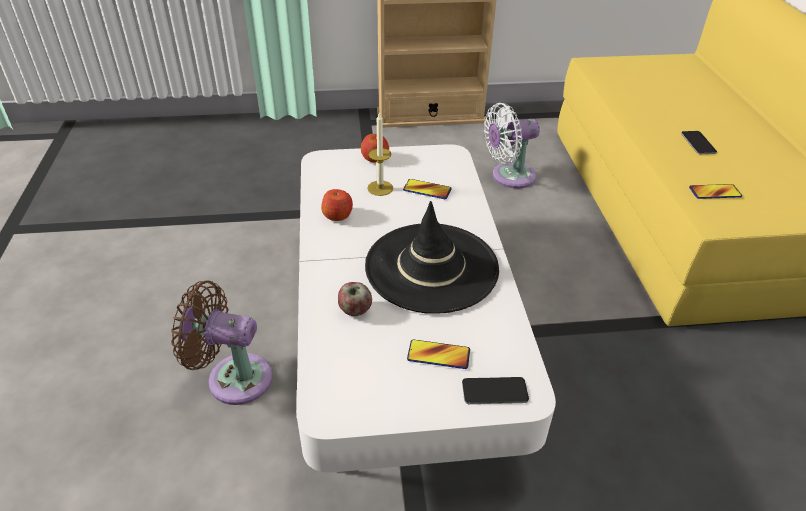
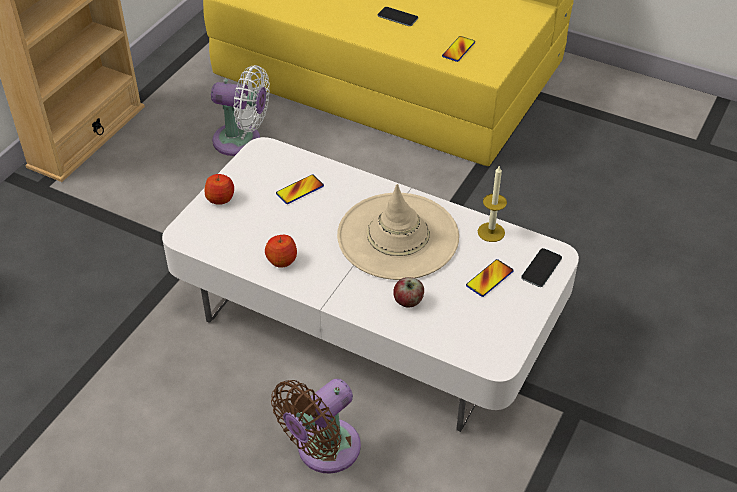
camera: 55 degrees left, 5 degrees up
(380, 188) = (268, 216): candle -> candle (491, 232)
(431, 267) = (398, 236): black hat -> beige hat
(509, 176) = (242, 141): white fan -> white fan turned 90 degrees counterclockwise

